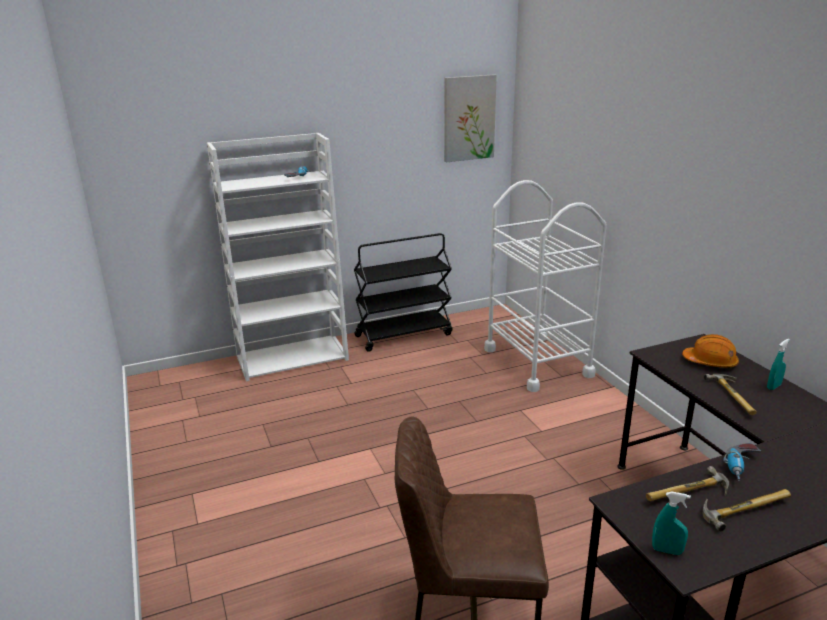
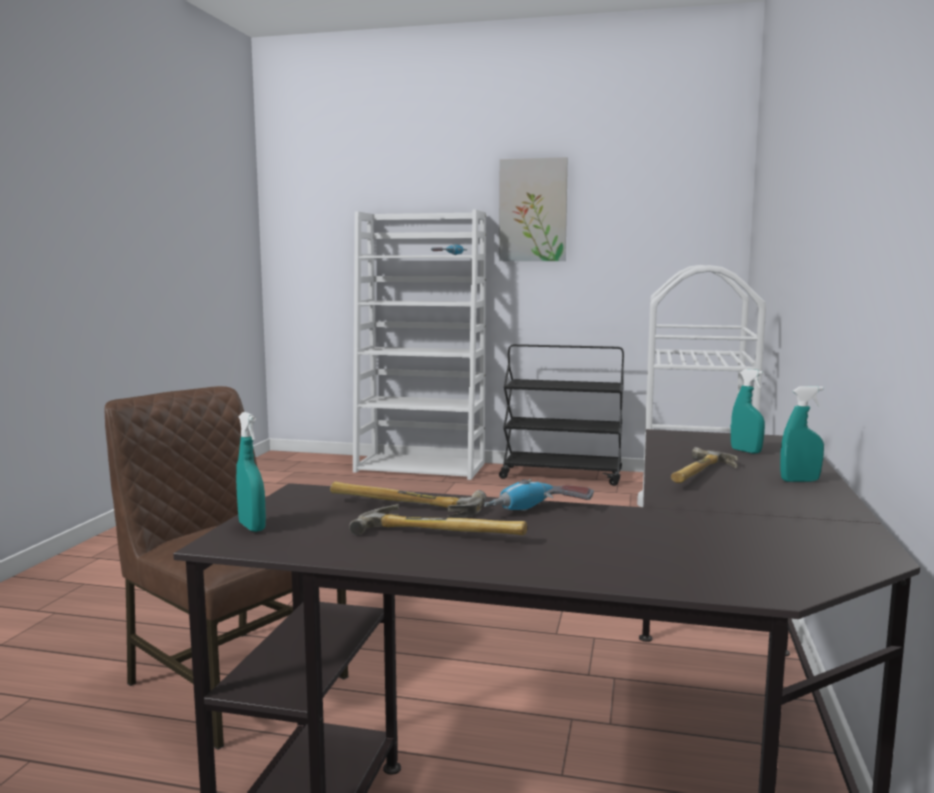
camera: 35 degrees right, 15 degrees down
(469, 118) = (681, 208): picture -> picture (533, 210)
(710, 362) = (746, 451): orange hard hat -> turquoise spray bottle

